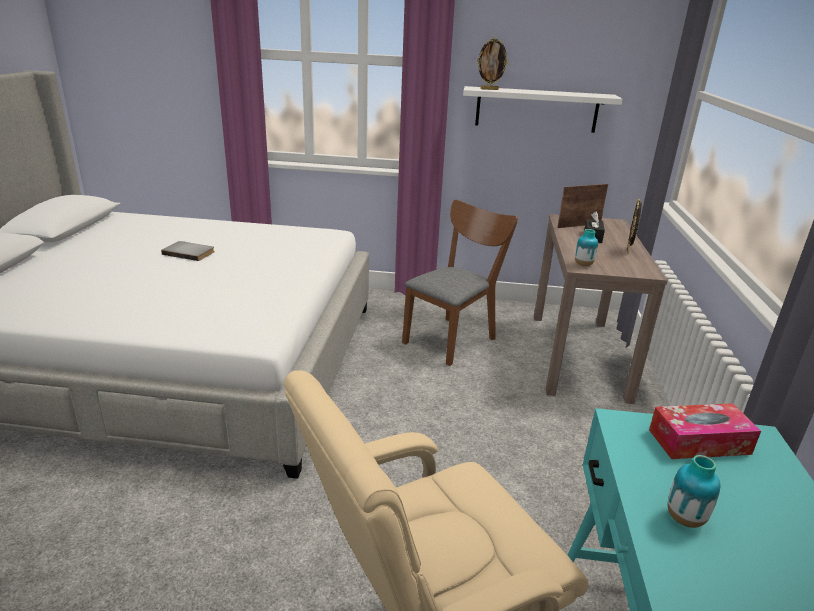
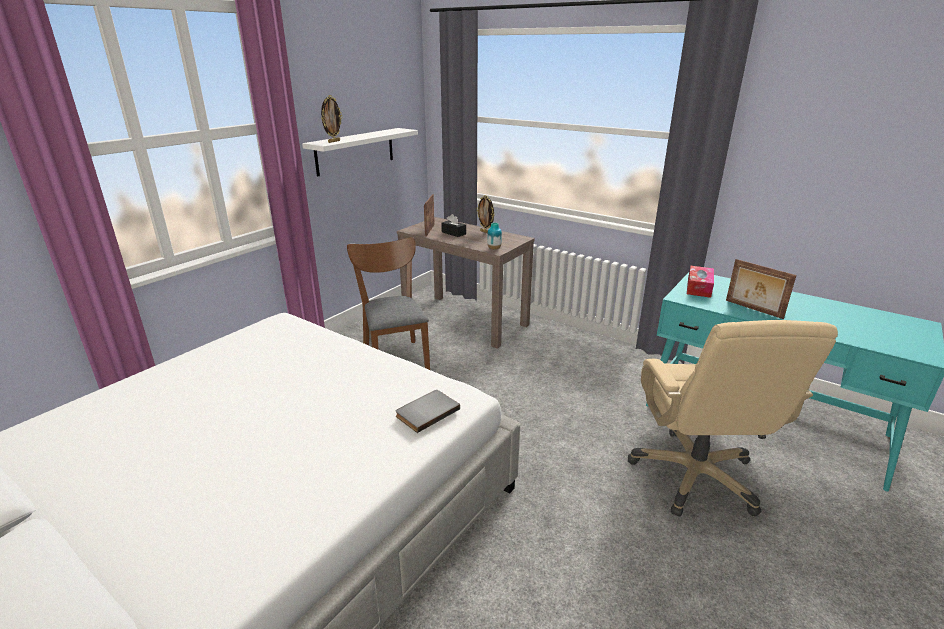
camera: 60 degrees left, 0 degrees up
(190, 252) = (222, 407): grey book -> grey book (426, 412)
(685, 519) = (753, 309): vase -> picture frame

